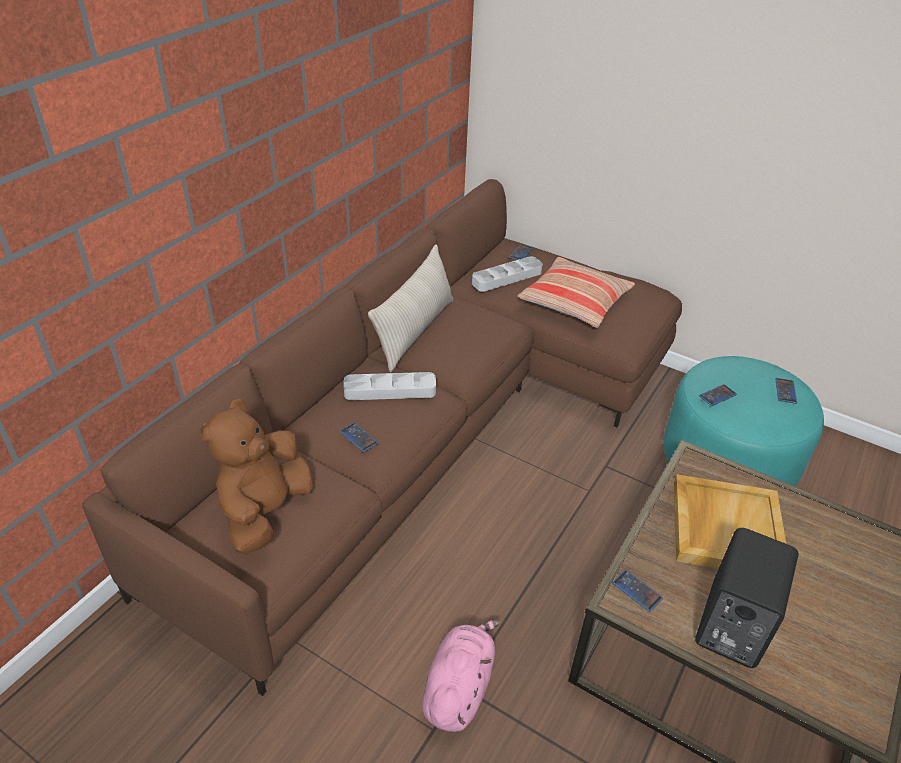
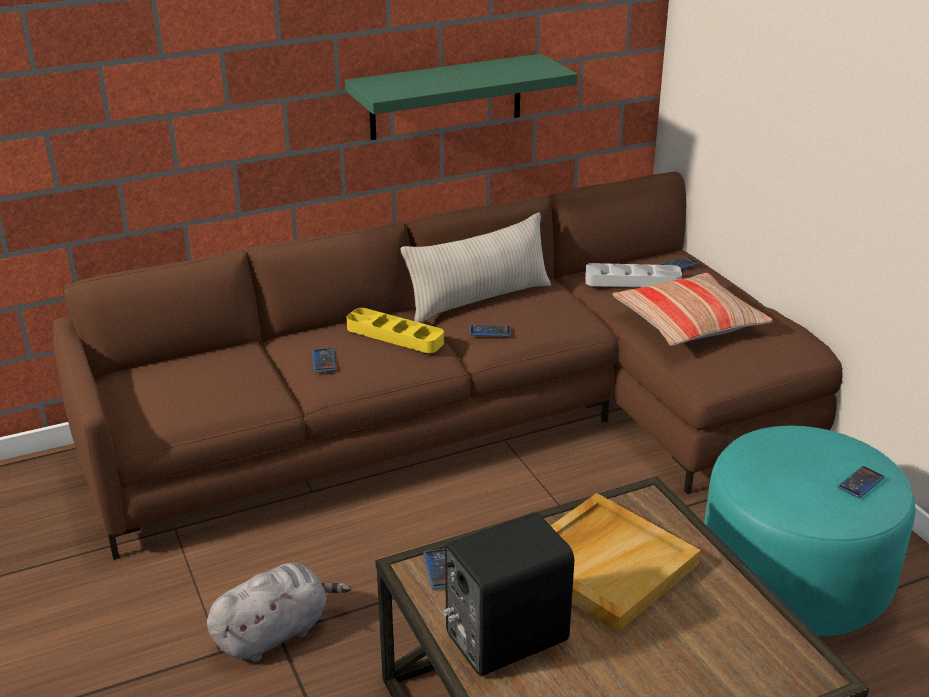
camera: 35 degrees right, 10 degrees down
(265, 512) = (187, 384): brown plush toy -> none
(350, 165) = (446, 97): none -> green shelf
(390, 390) = (395, 336): grey tray -> yellow tray
(458, 687) = (275, 633): pink plush toy -> grey plush toy
(717, 395) = (759, 456): phone -> phone (490, 331)

